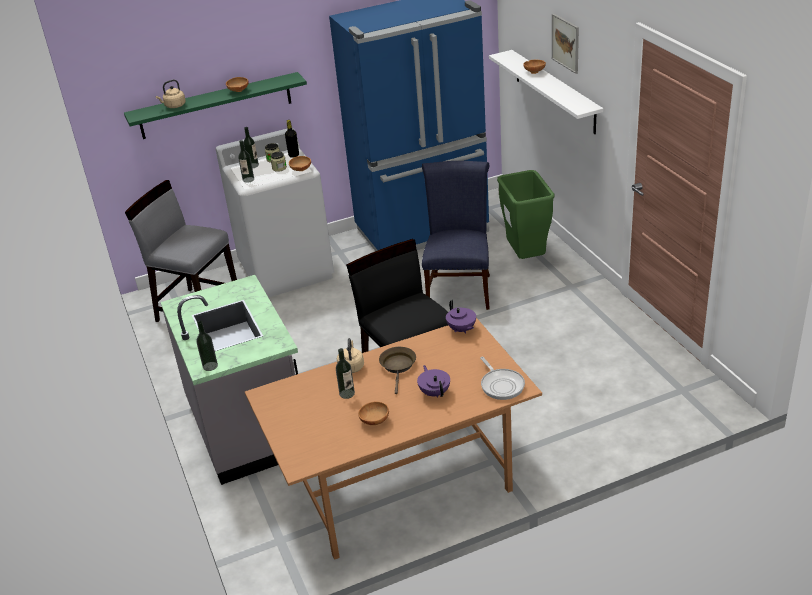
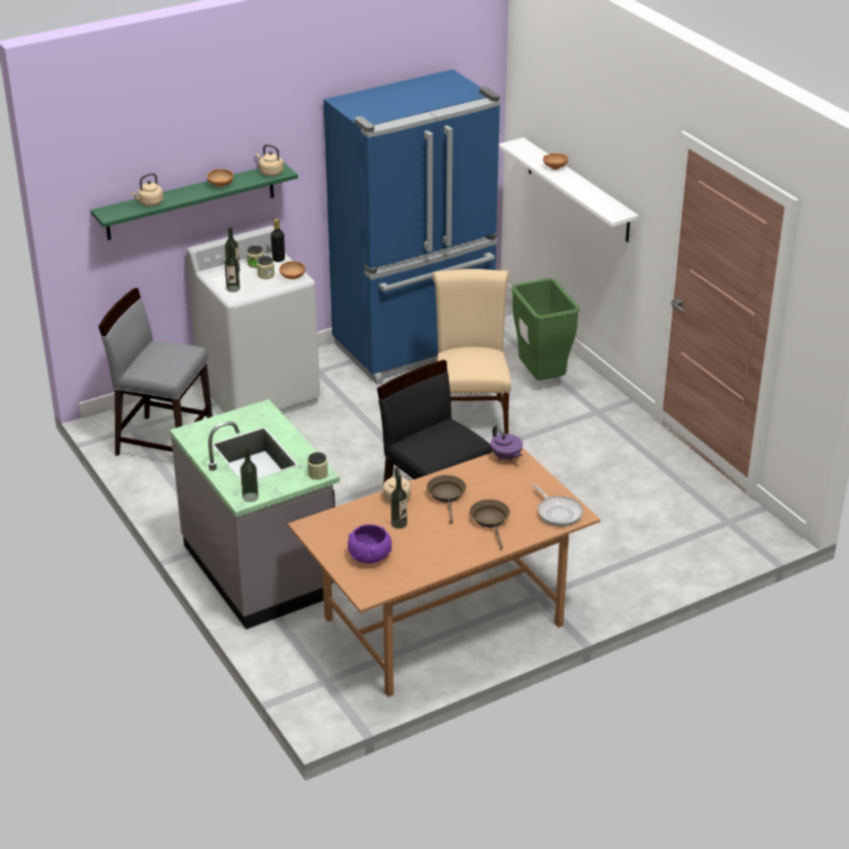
camera: 10 degrees left, 0 degrees up
(278, 344) = (317, 474): none -> jar
(283, 80) = (270, 172): none -> beige kettle
(311, 426) = (369, 556): none -> purple bowl
(374, 420) = (434, 549): brown bowl -> none
(434, 392) = (490, 521): purple teapot -> brown frying pan
(459, 289) = (470, 415): blue chair -> beige chair
(565, 43) = (594, 140): picture -> none

